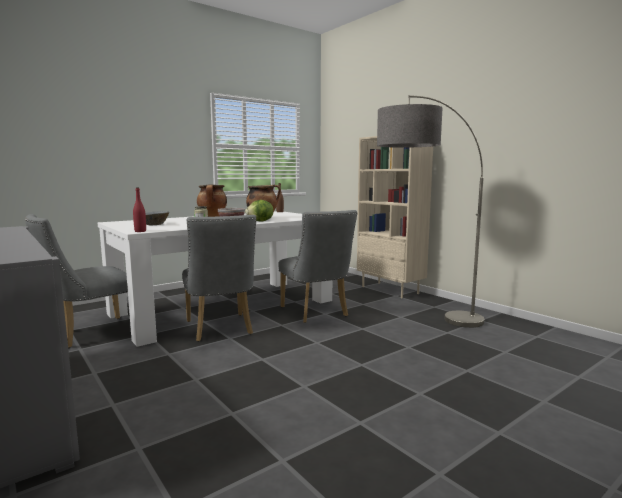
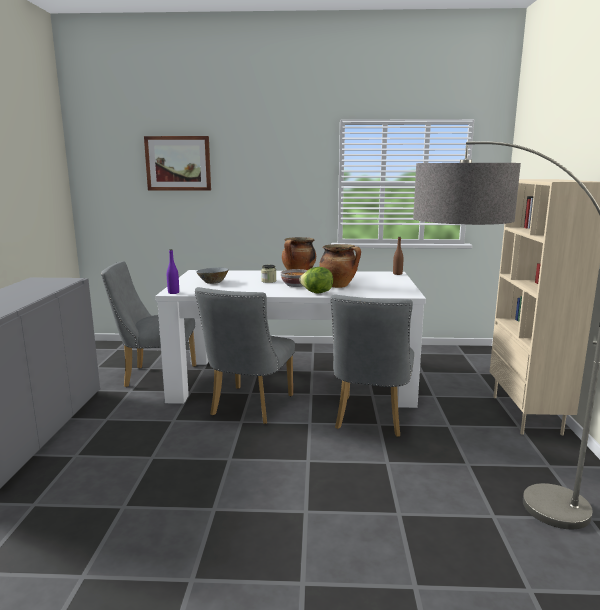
camera: 40 degrees right, 5 degrees up
(57, 117) = (178, 163): none -> picture
(140, 231) = (173, 293): red bottle -> purple bottle

